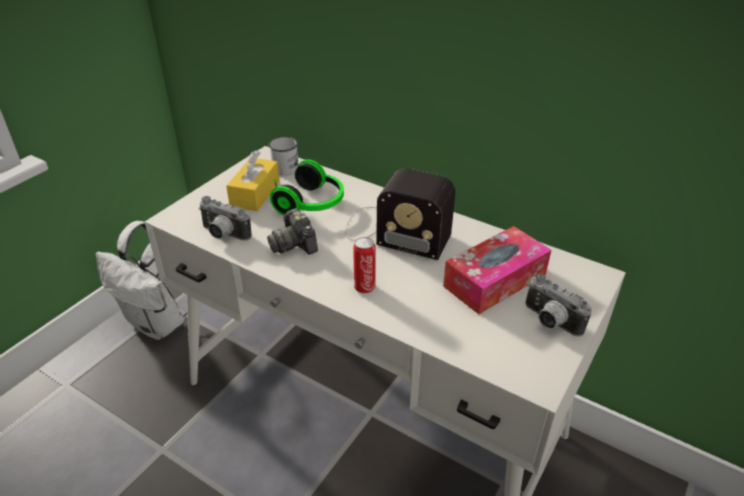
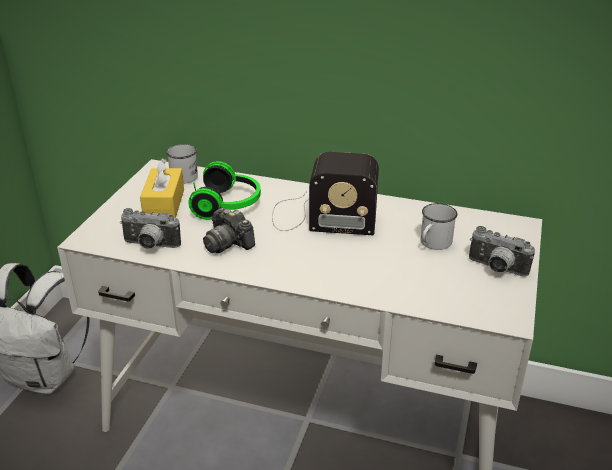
camera: 15 degrees left, 5 degrees down
(364, 286) = (315, 269): can -> none
(494, 280) = (433, 244): tissue box -> white mug

